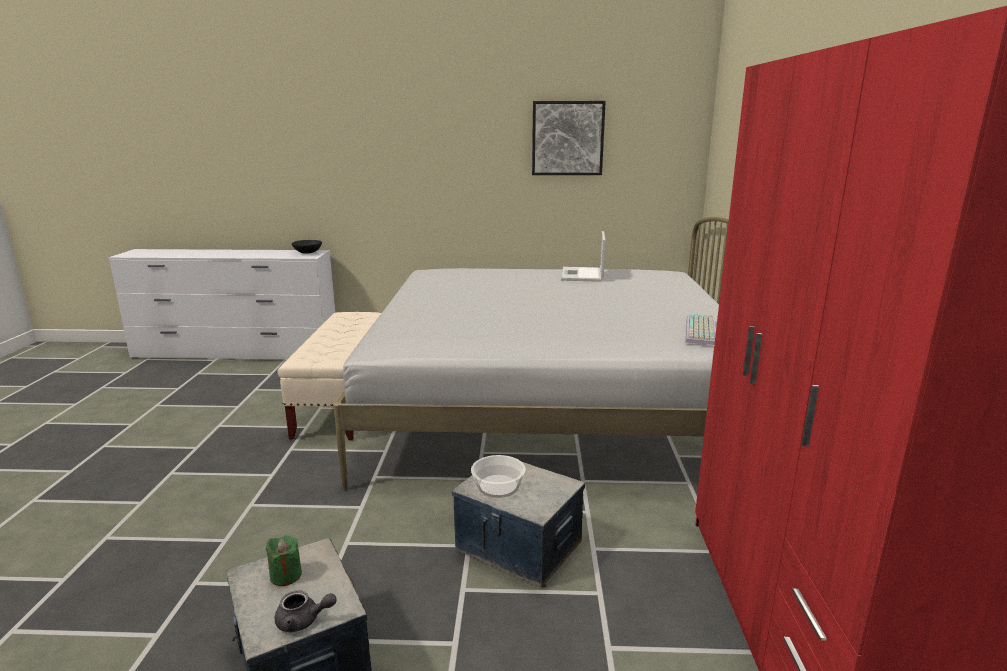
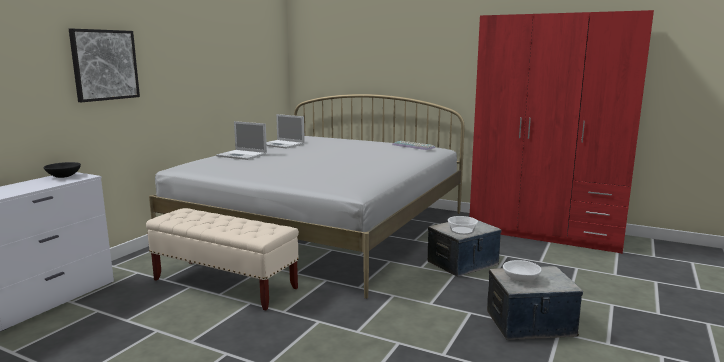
camera: 65 degrees left, 5 degrees down
(286, 575) = (521, 279): green candle -> white bowl
(303, 621) = (559, 277): grey teapot -> none
(494, 274) = (242, 155): none -> laptop
(567, 138) = (229, 52): picture -> picture (104, 65)

